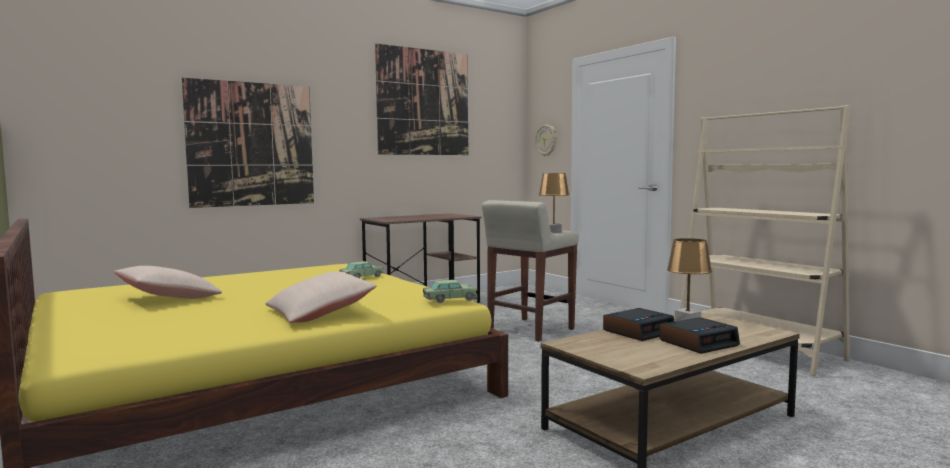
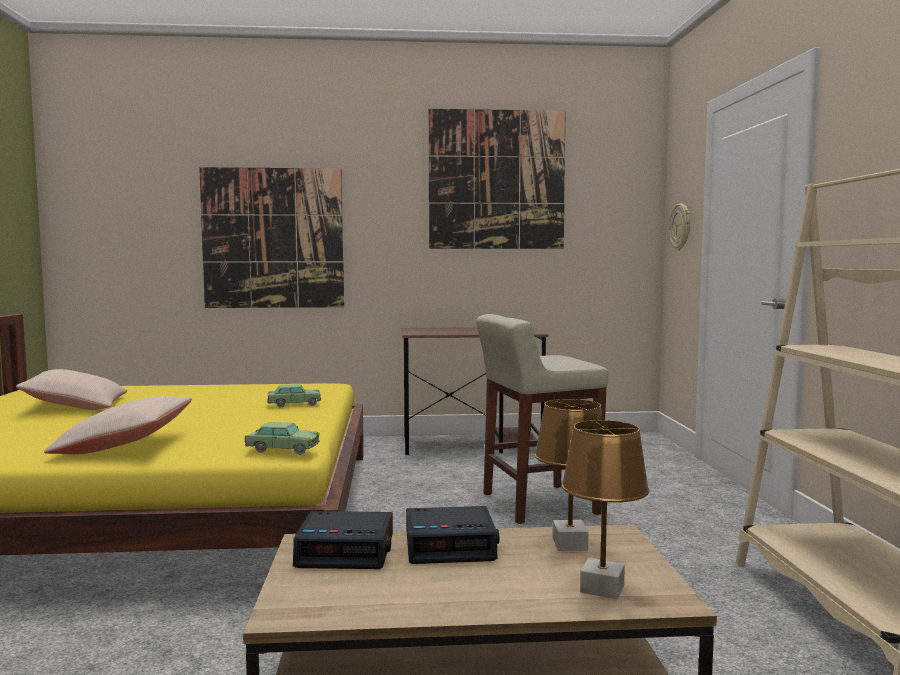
camera: 30 degrees right, 0 degrees up
(553, 231) = (564, 365): brown table lamp -> brown table lamp (601, 589)
(698, 343) = (485, 589): alarm clock -> alarm clock (347, 551)

